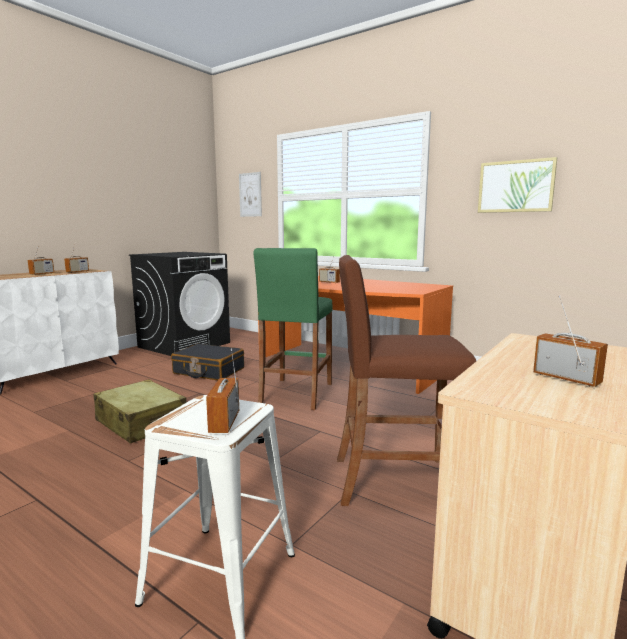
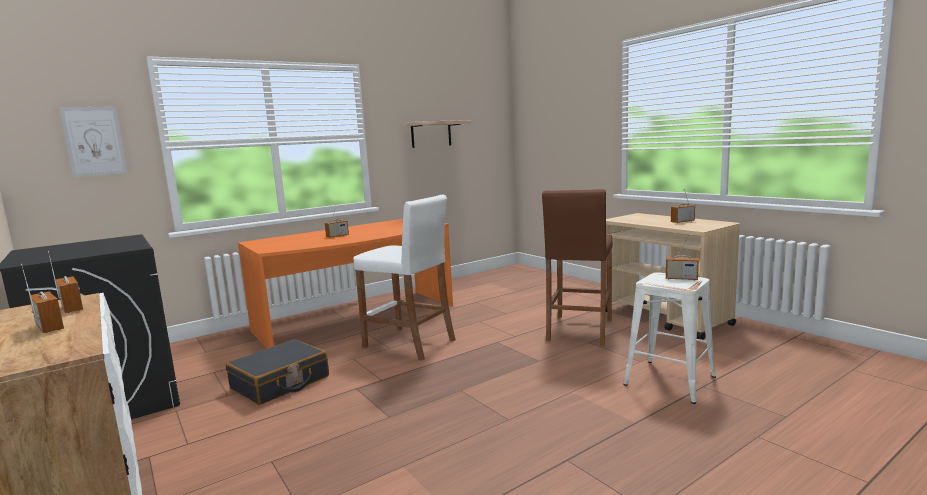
camera: 70 degrees left, 0 degrees up
(141, 423) = (419, 418): beige suitcase -> none
(296, 394) = (409, 344): green stool -> white stool
(515, 186) = (431, 134): picture -> shelf

